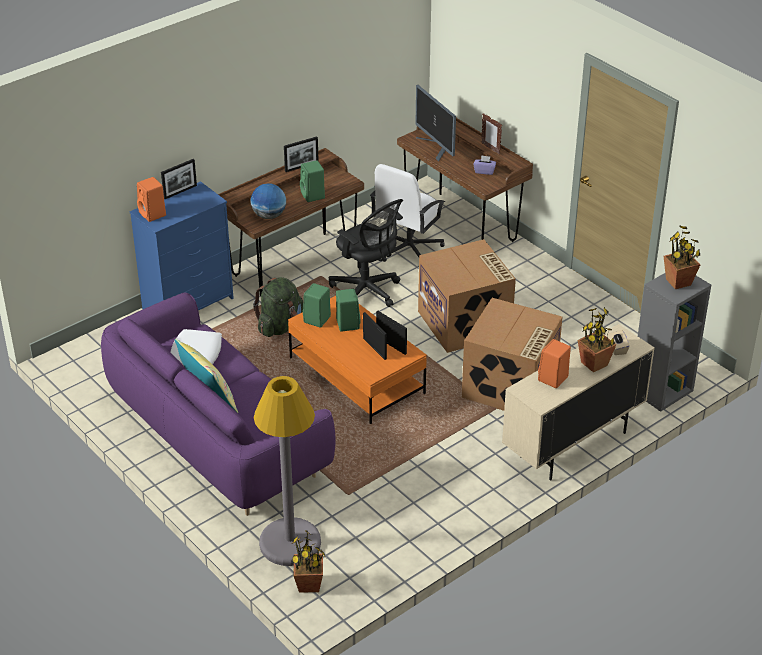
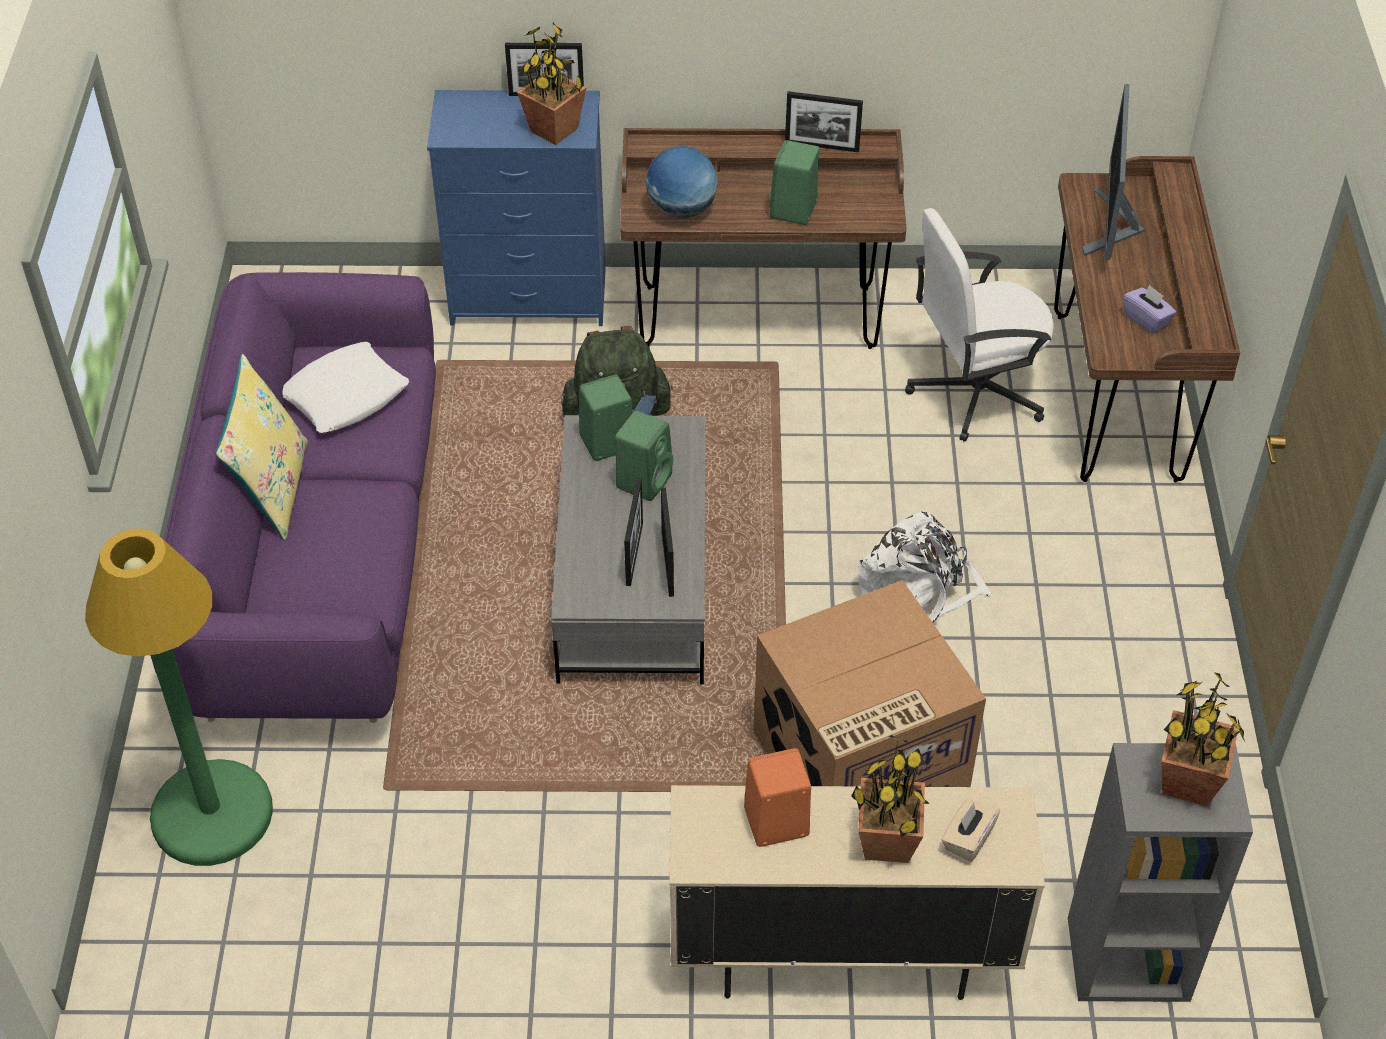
camera: 40 degrees right, 10 degrees up
(153, 214) = (460, 114): orange speaker -> none
(290, 543) = (212, 813): grey floor lamp -> green floor lamp
(309, 584) = (156, 909): potted plant -> potted plant (554, 130)
(356, 376) = (633, 579): orange coffee table -> grey coffee table
(367, 291) = (820, 433): black office chair -> none
(466, 323) = (917, 593): cardboard box -> white backpack
(490, 149) = (1195, 280): picture frame -> none

